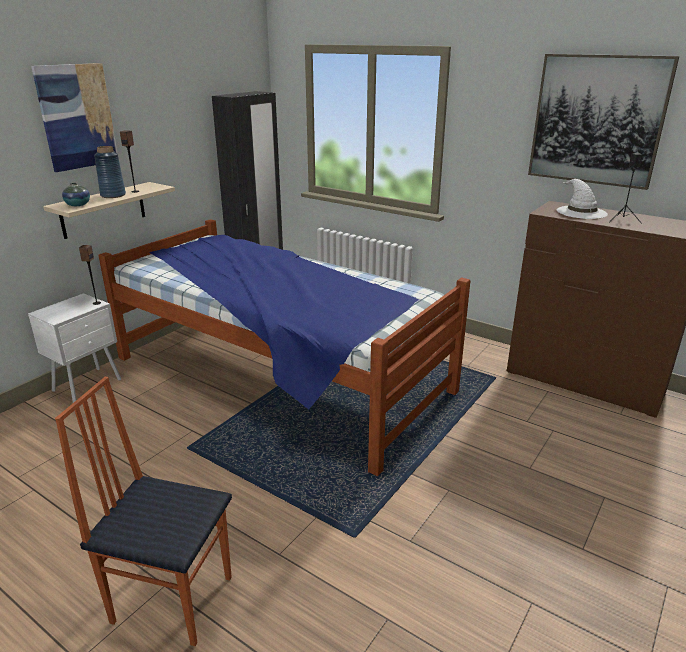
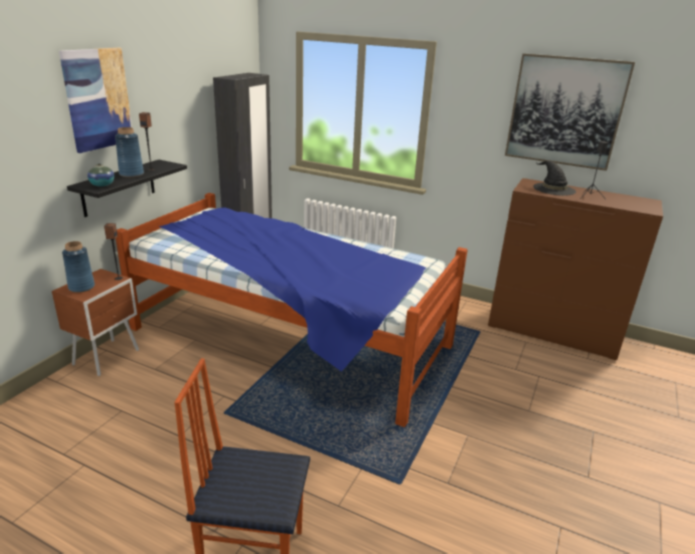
camera: 10 degrees left, 0 degrees up
(57, 310) = (81, 287): none -> blue vase
(89, 385) = (108, 357): white nightstand -> brown nightstand
(103, 210) = (119, 187): beige shelf -> black shelf
(581, 212) = (553, 189): white hat -> black hat

